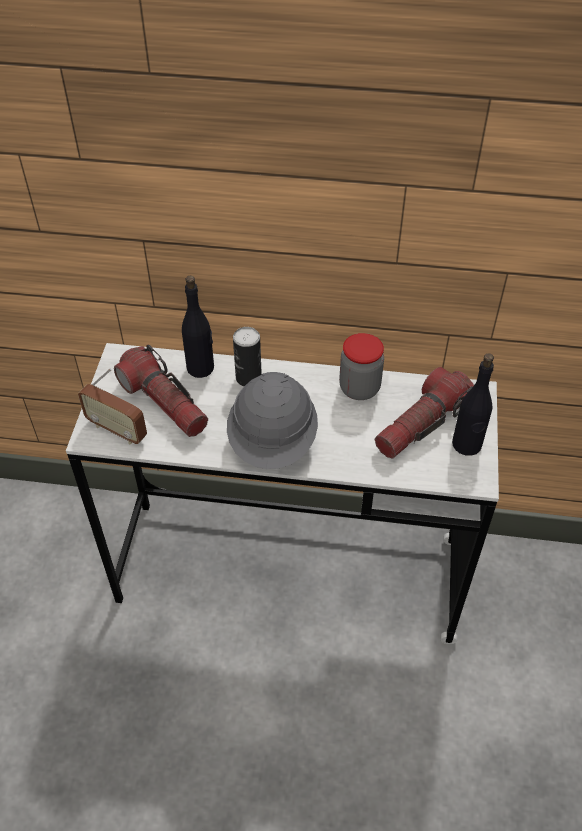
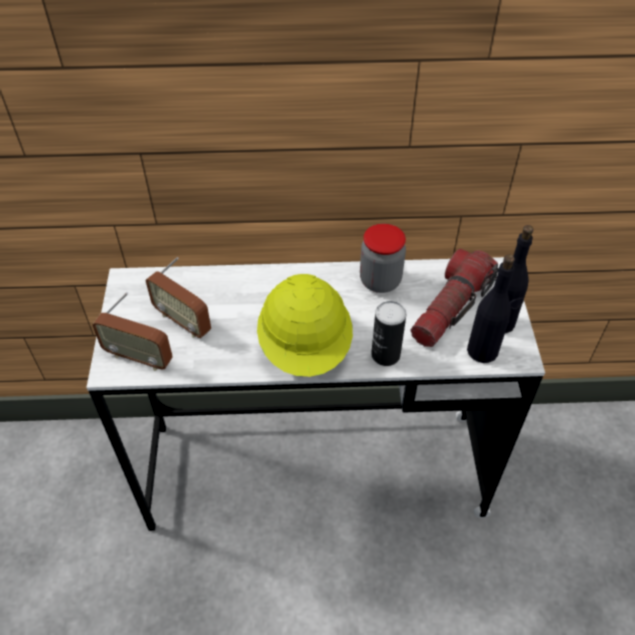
camera: 10 degrees left, 0 degrees up
(164, 402) = (183, 321): flashlight -> radio
(201, 368) = (214, 281): black bottle -> black bottle (483, 351)
(248, 378) = (266, 285): can -> can (385, 354)
(273, 441) = (306, 347): grey hard hat -> yellow hard hat

